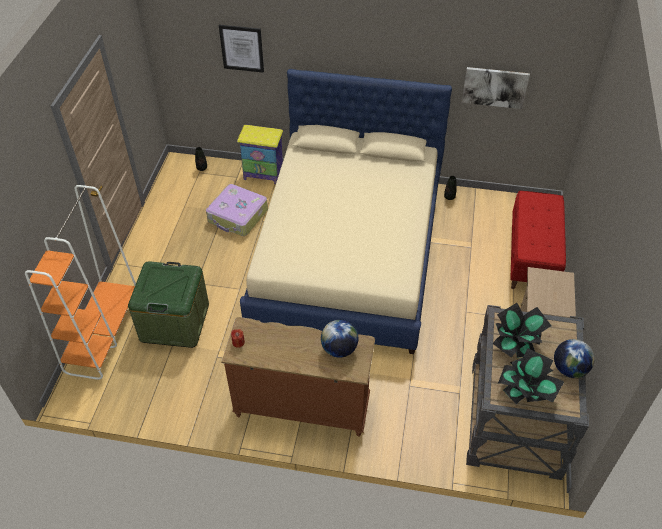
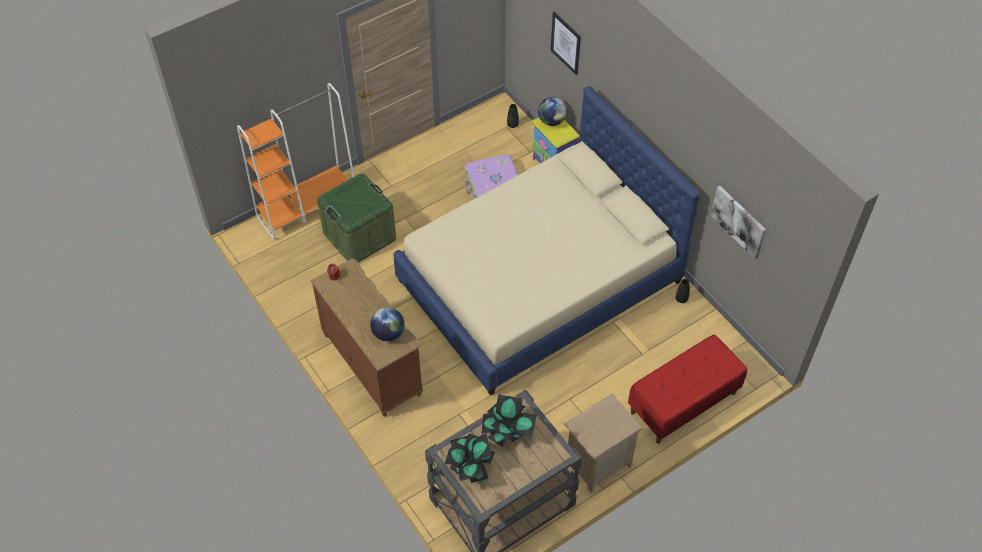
camera: 45 degrees right, 5 degrees up
(569, 369) = (519, 479): globe -> globe (551, 121)

